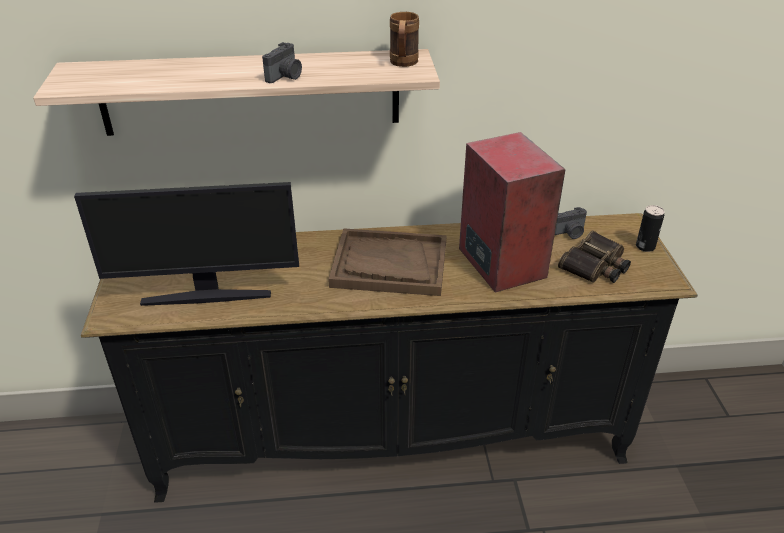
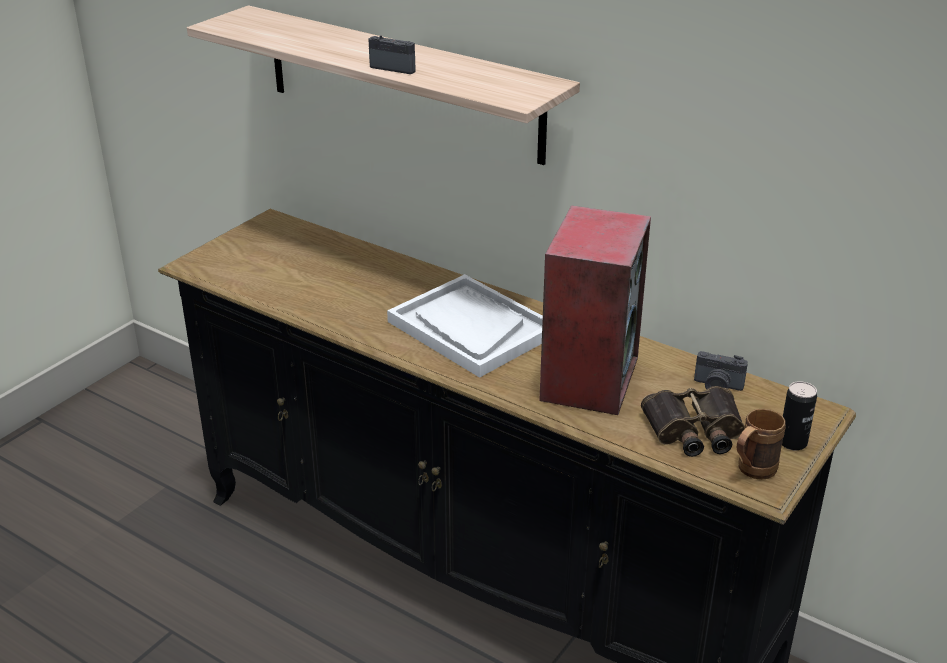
camera: 40 degrees right, 5 degrees down
(206, 296) = (280, 281): monitor -> none
(285, 76) = (395, 67): camera -> camera turned 135 degrees counterclockwise
(389, 265) = (471, 328): brown tray -> white tray
(403, 64) = (522, 88): brown mug -> brown mug (751, 472)

